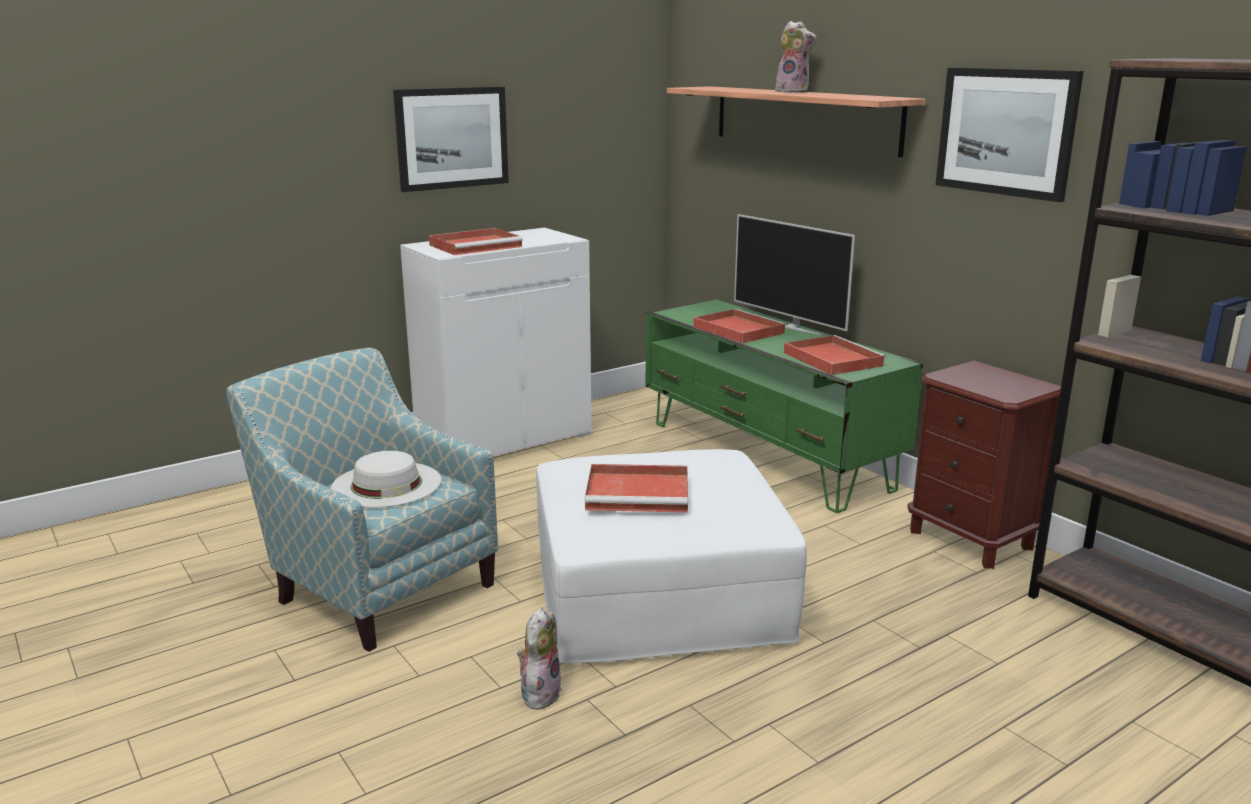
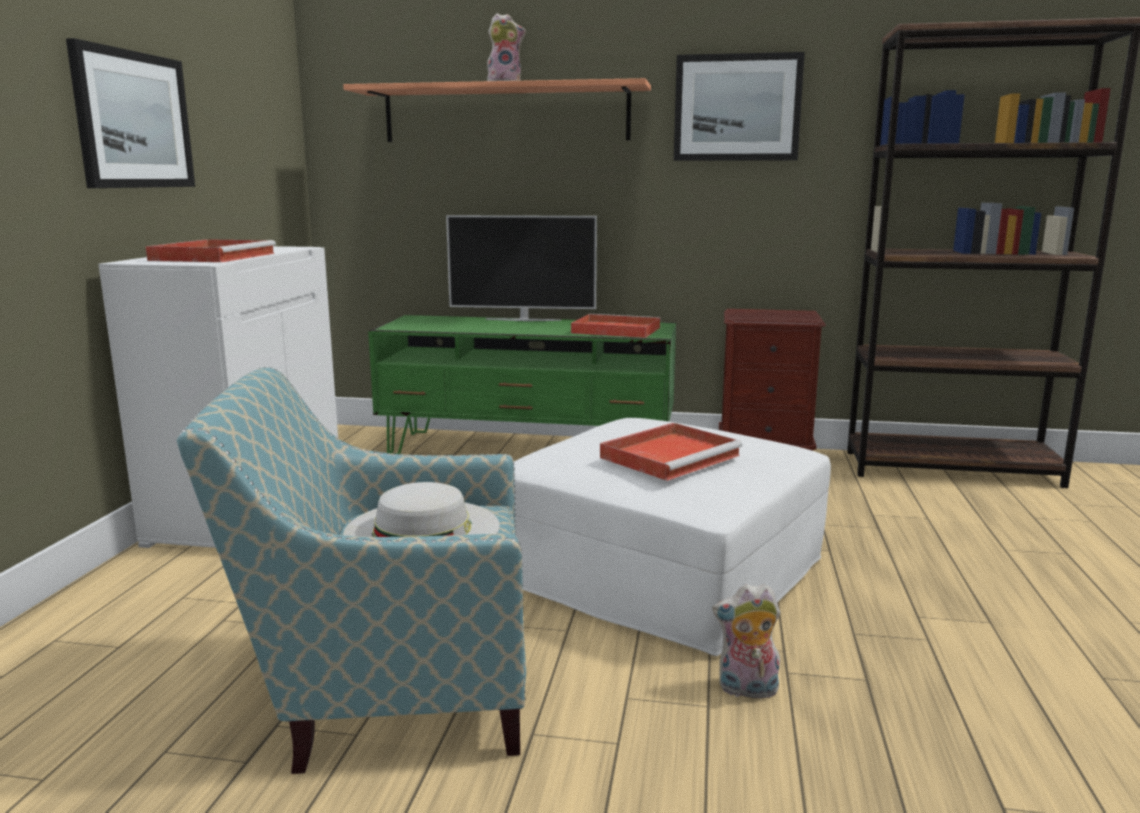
camera: 45 degrees left, 5 degrees down
(539, 693) = (746, 690): plush toy -> plush toy turned 60 degrees counterclockwise
(737, 329) = (488, 327): red tray -> none

